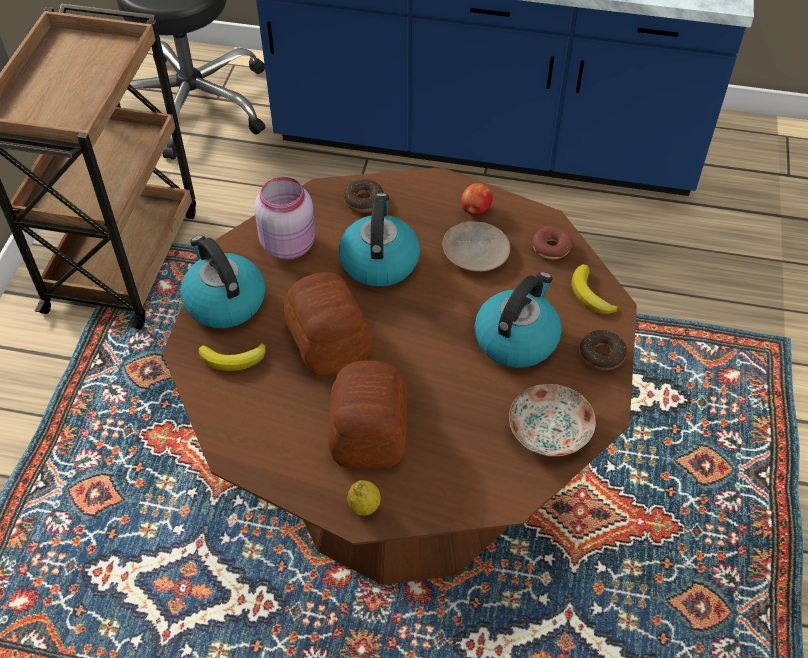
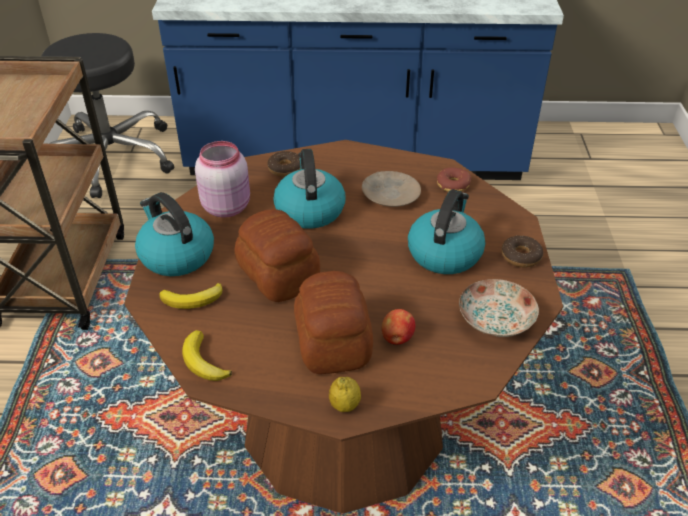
camera: 10 degrees left, 10 degrees down
(475, 210) = (382, 165): apple -> apple (397, 338)
(590, 294) = (496, 214): banana -> banana (203, 361)

